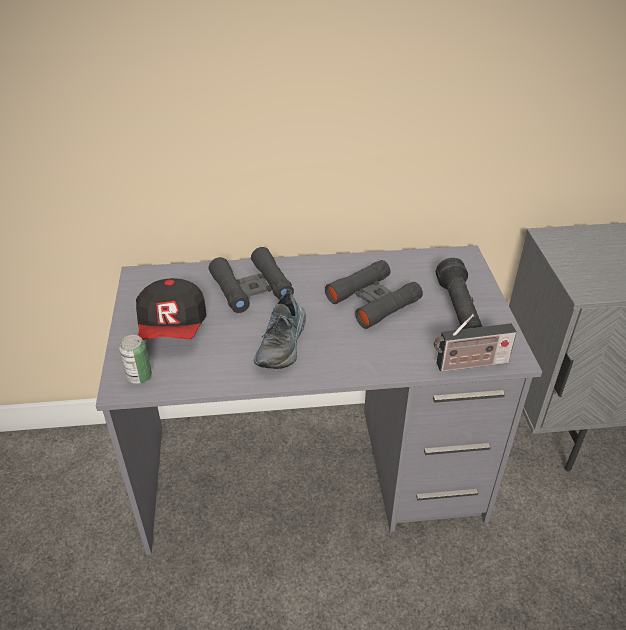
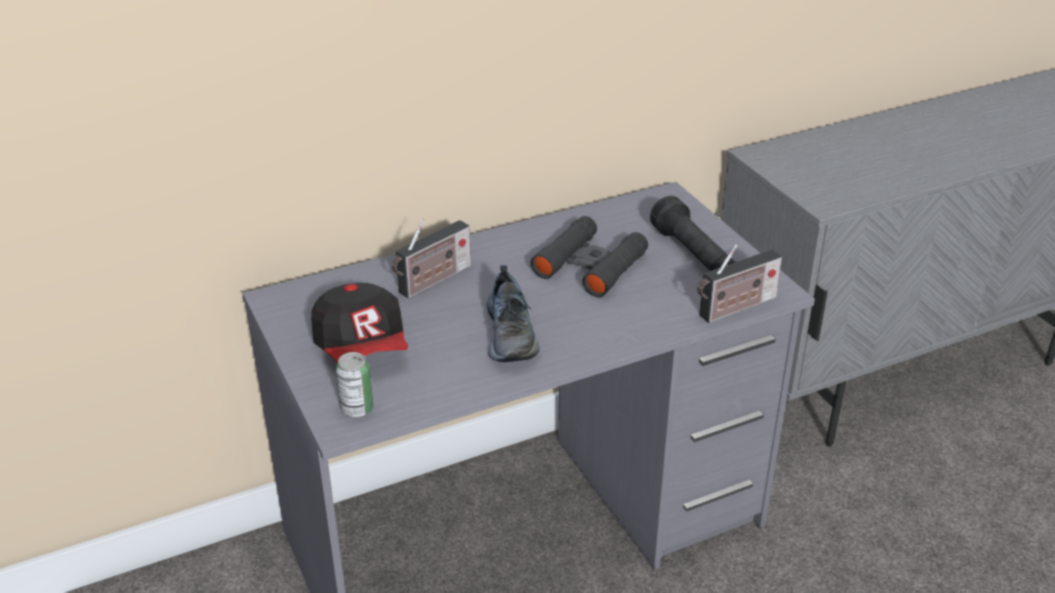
camera: 20 degrees left, 5 degrees down
(251, 287) = (432, 281): black binoculars -> radio

